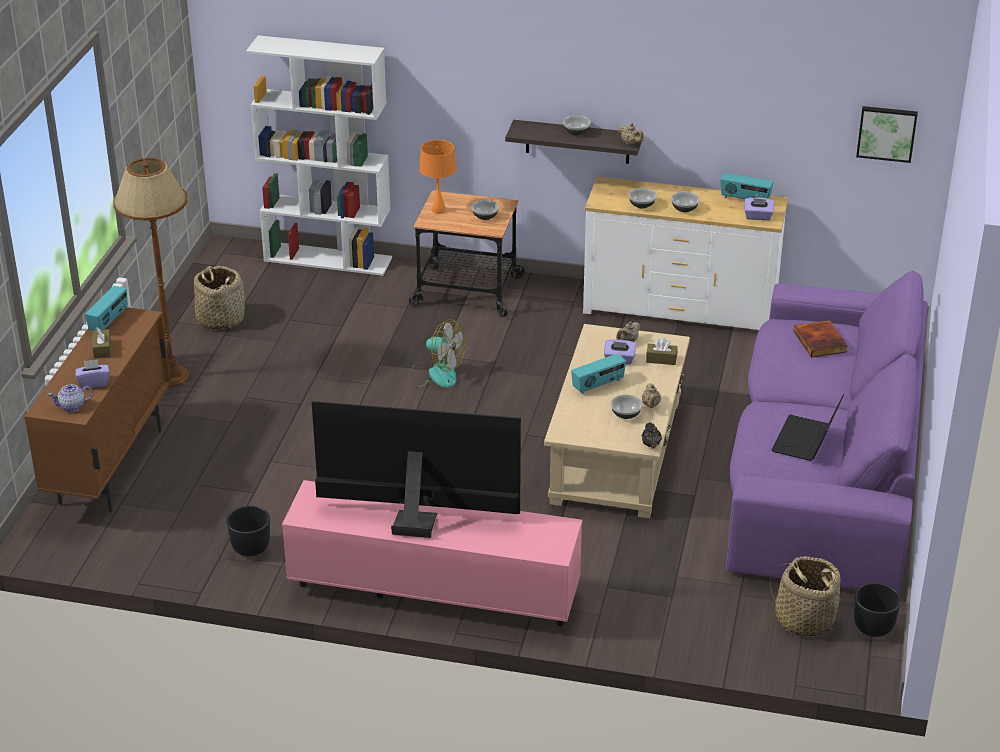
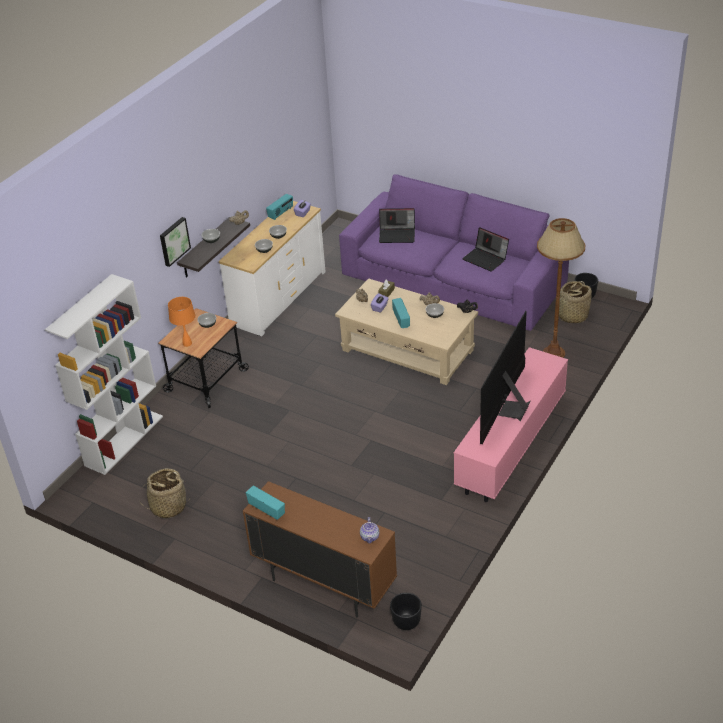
camera: 70 degrees left, 5 degrees up
(94, 383) = (345, 523): purple tissue box -> none
(102, 349) = (303, 516): brown tissue box -> none
(171, 376) = (228, 541): brown floor lamp -> brown floor lamp (553, 353)
(250, 548) = (442, 521): black planter -> black planter (406, 622)
(435, 374) = (293, 410): fan -> none
(821, 342) = (397, 235): book -> laptop
(886, 133) = (310, 130): picture -> picture (173, 241)

